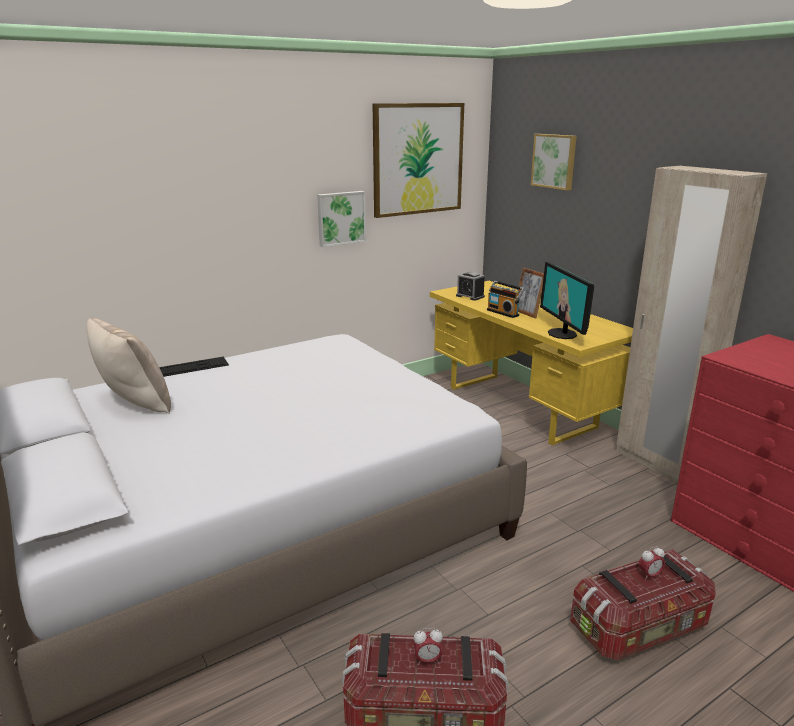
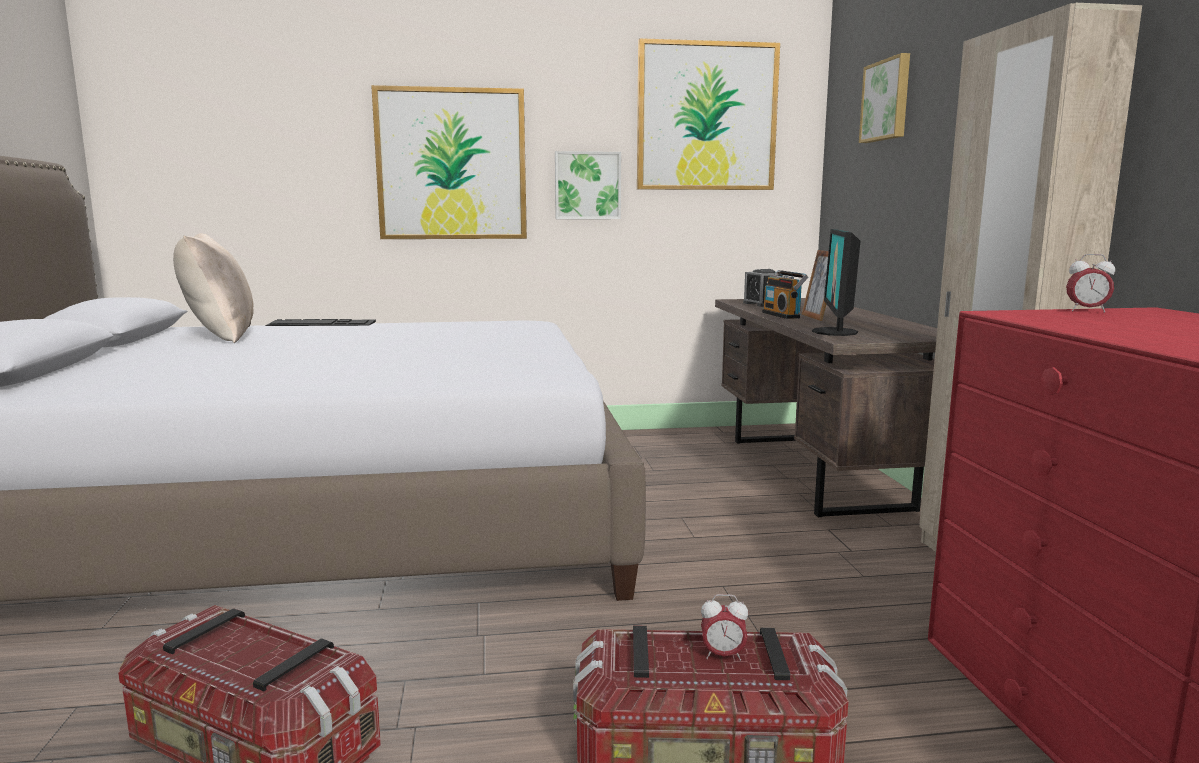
camera: 25 degrees right, 10 degrees down
(241, 212) = (451, 164): none -> picture
(427, 660) = (250, 655): alarm clock -> alarm clock (1086, 311)
(521, 407) = (817, 472): yellow desk -> brown desk

